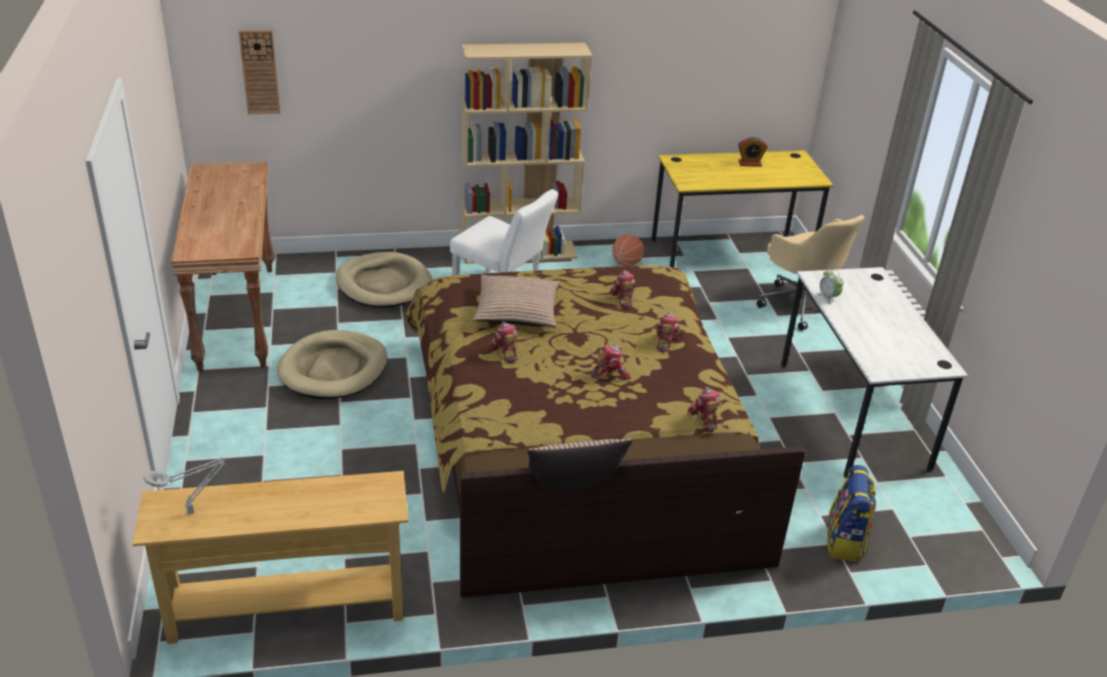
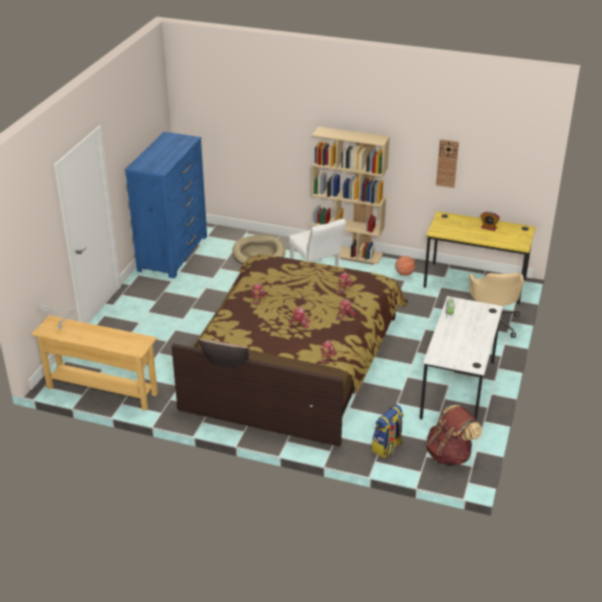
camera: 30 degrees right, 0 degrees up
(236, 317) = (173, 253): brown console table -> blue dresser
(260, 72) = (212, 124): wall clock -> wall clock (447, 163)
(334, 369) = (200, 291): beige dog bed -> none
(517, 311) = (282, 280): pillow -> none
(937, 521) = (450, 454): none -> brown backpack

